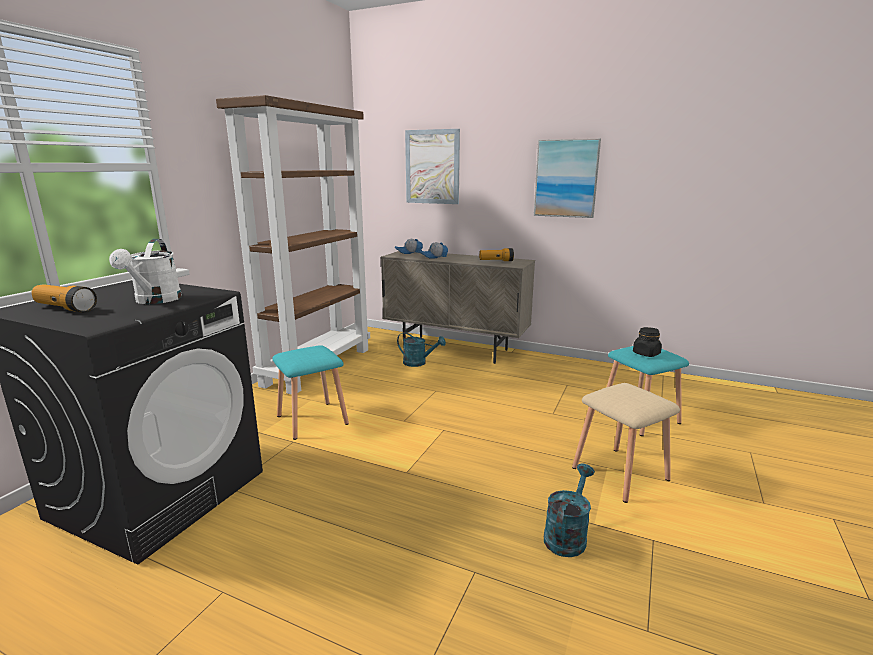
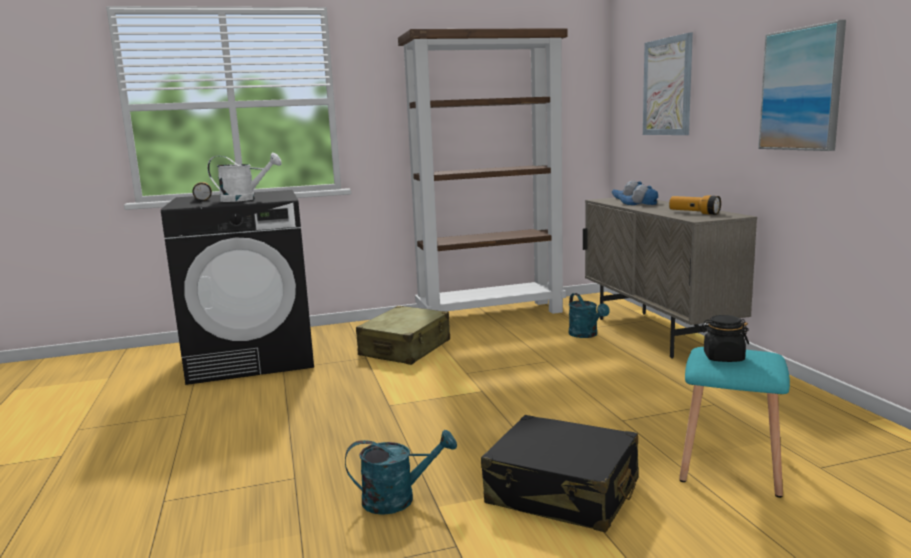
camera: 50 degrees right, 5 degrees down
(155, 301) = (244, 199): white watering can -> white watering can turned 135 degrees counterclockwise
(311, 419) = (405, 348): turquoise stool -> beige suitcase
(620, 473) = (562, 492): beige stool -> black suitcase

